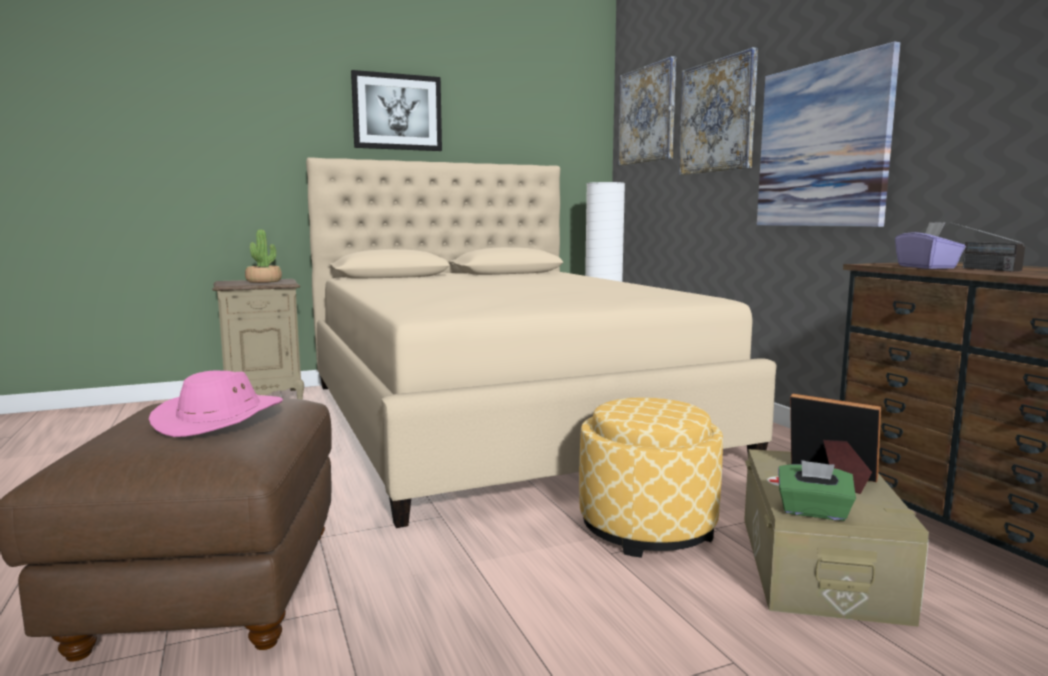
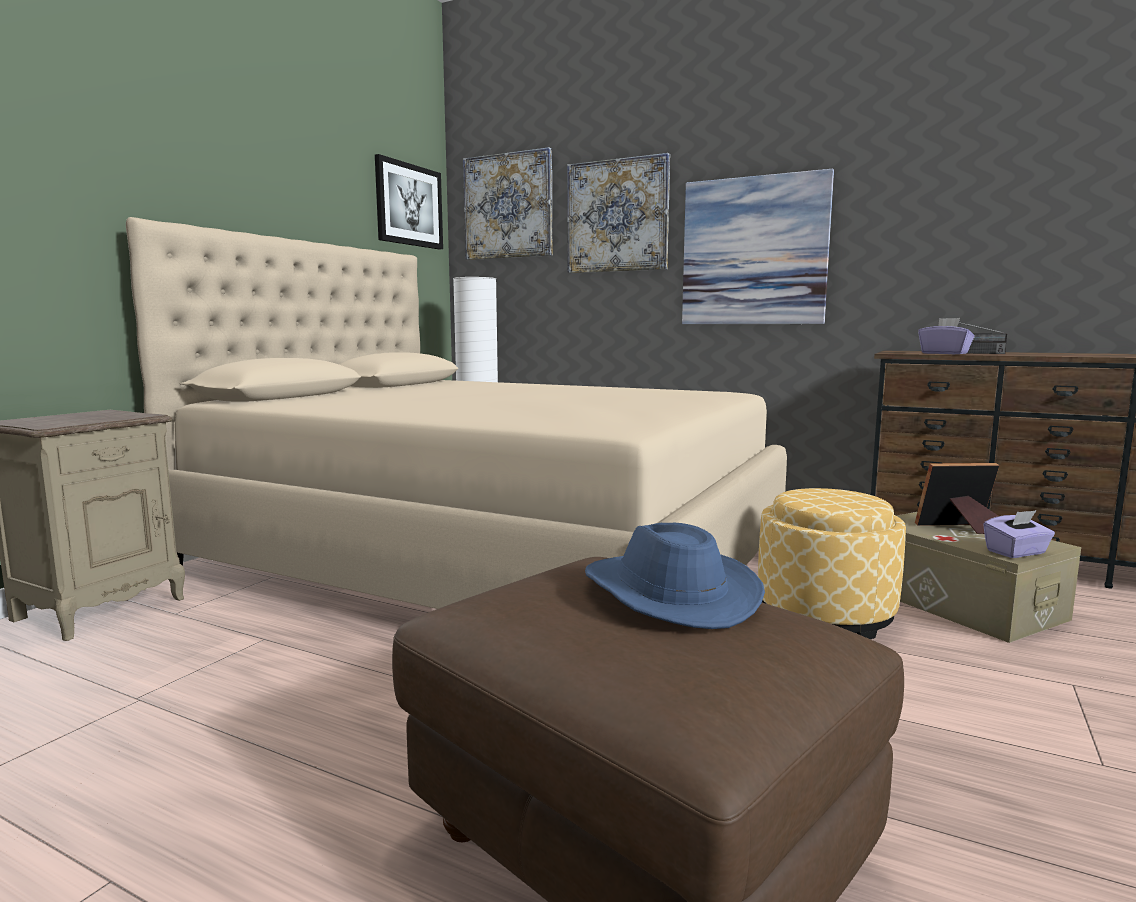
camera: 40 degrees left, 0 degrees up
(221, 418) = (667, 594): pink hat -> blue hat
(264, 281) = (89, 416): potted plant -> none
(397, 112) = (236, 164): picture -> picture (409, 205)
(813, 511) = (1016, 552): green tissue box -> purple tissue box

